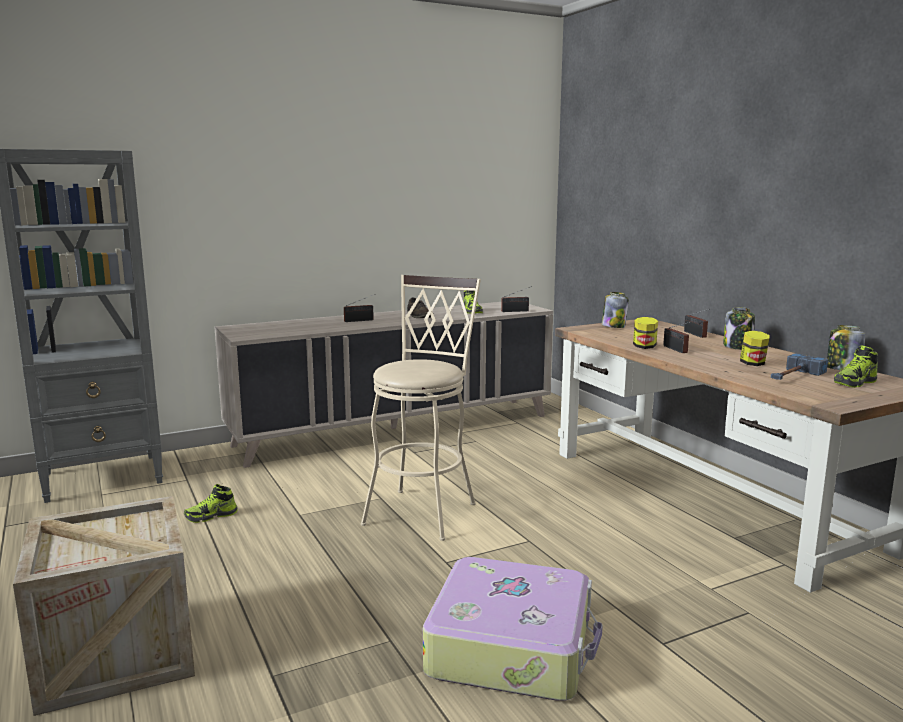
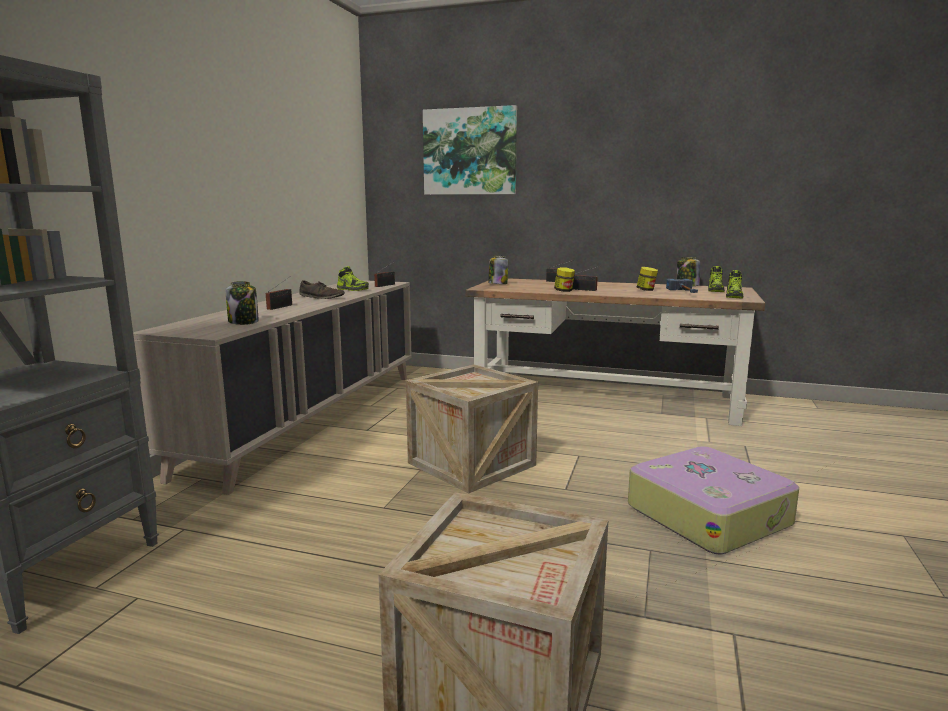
camera: 45 degrees left, 0 degrees up
(211, 516) = (299, 545): shoe -> shoe (734, 296)
(424, 510) = (471, 464): beige stool -> crate
(640, 164) = (470, 152): none -> picture
(738, 346) = (604, 284): jar -> jar (244, 322)

